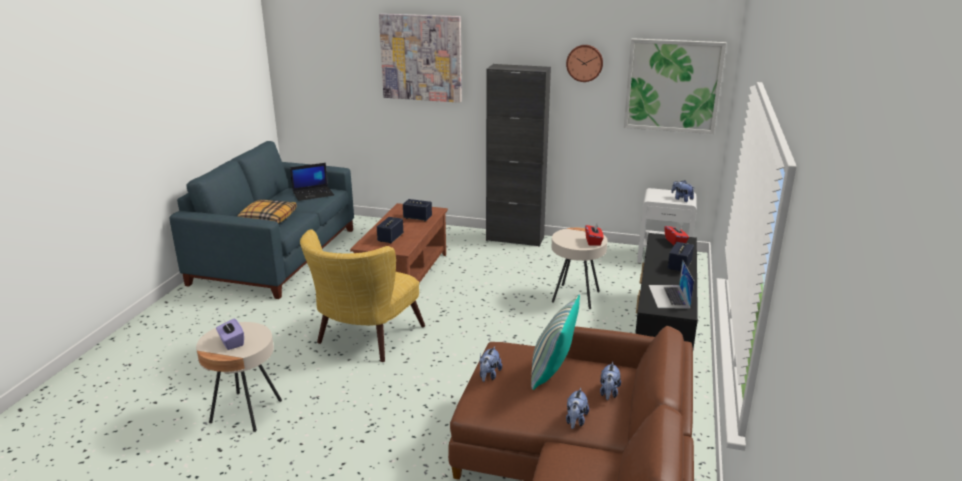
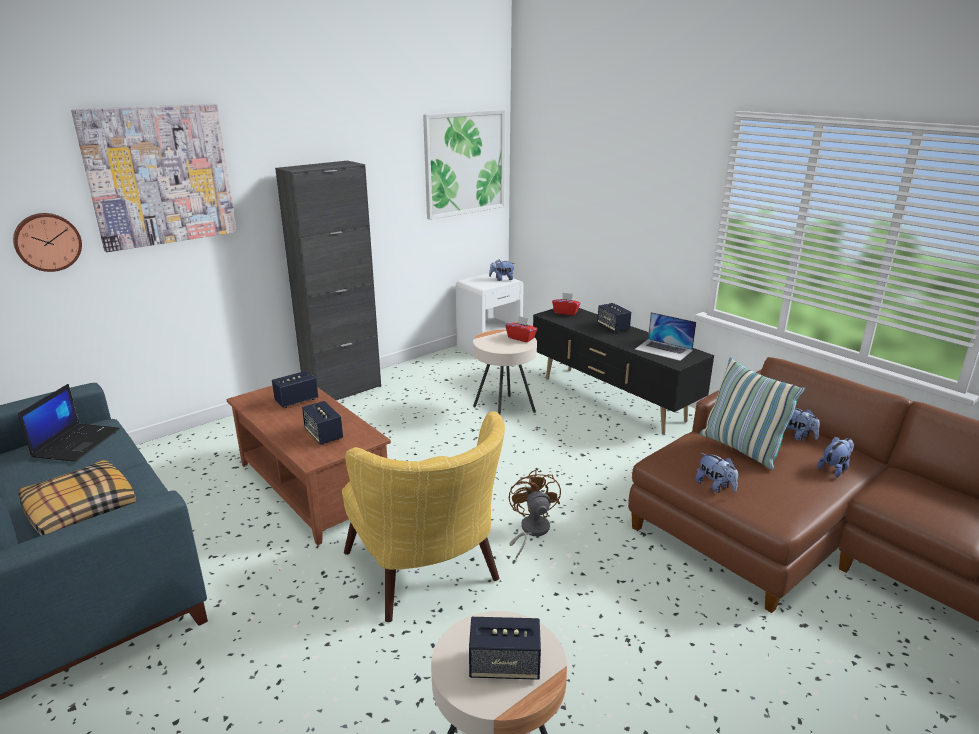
camera: 55 degrees left, 0 degrees up
(231, 342) = (504, 666): purple tissue box -> speaker
(441, 357) = (531, 531): none -> brown fan
(575, 420) = (834, 469): plush toy -> plush toy turned 90 degrees counterclockwise
(584, 63) = (380, 150): wall clock -> wall clock (47, 241)

